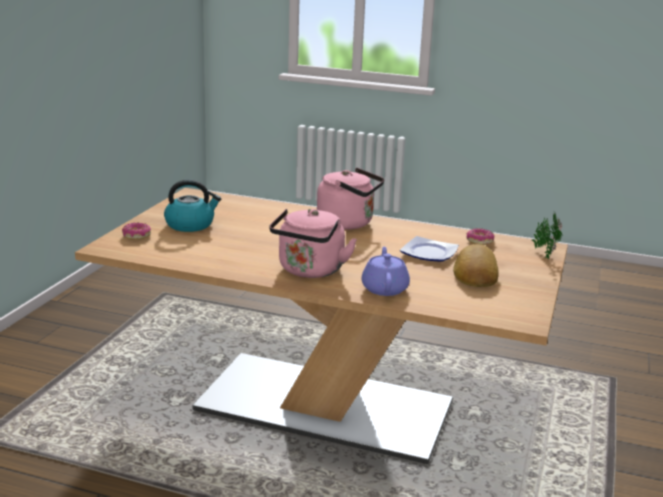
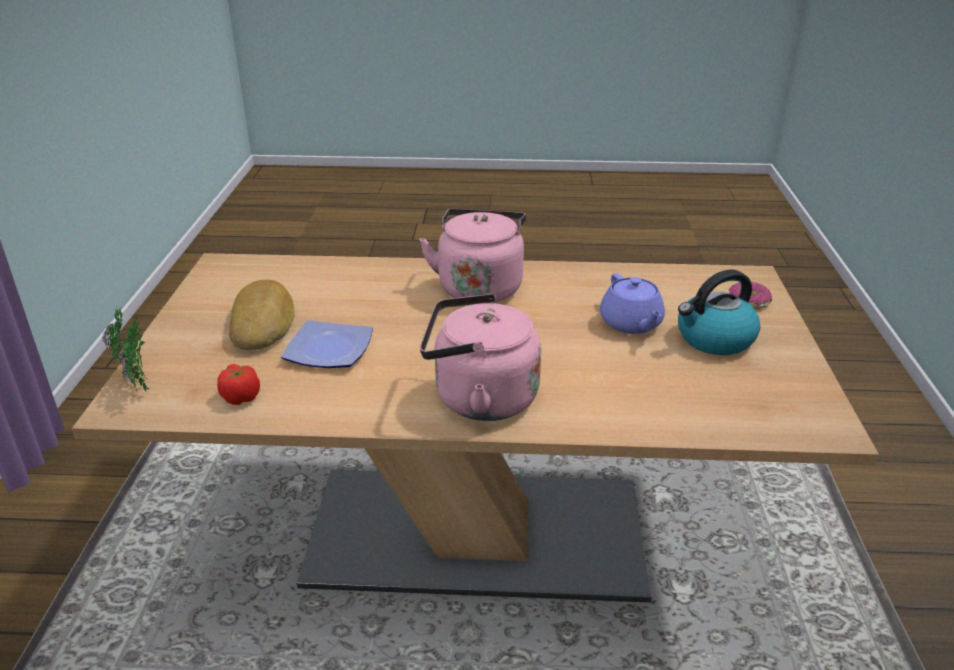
camera: 165 degrees right, 10 degrees up
(384, 288) = (380, 278): purple teapot -> purple teapot (631, 324)
(479, 241) = (241, 397): donut -> tomato

